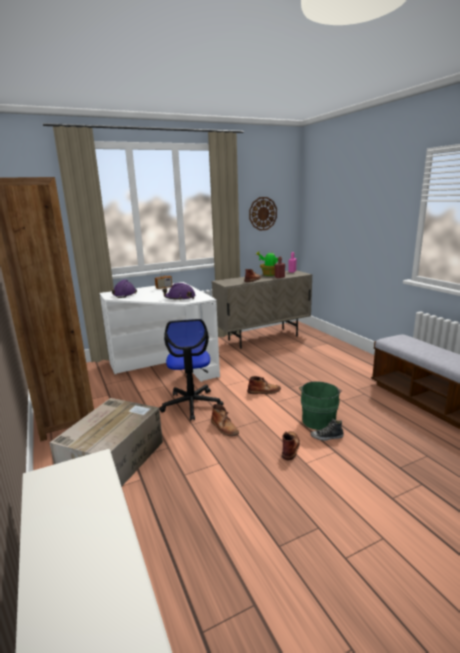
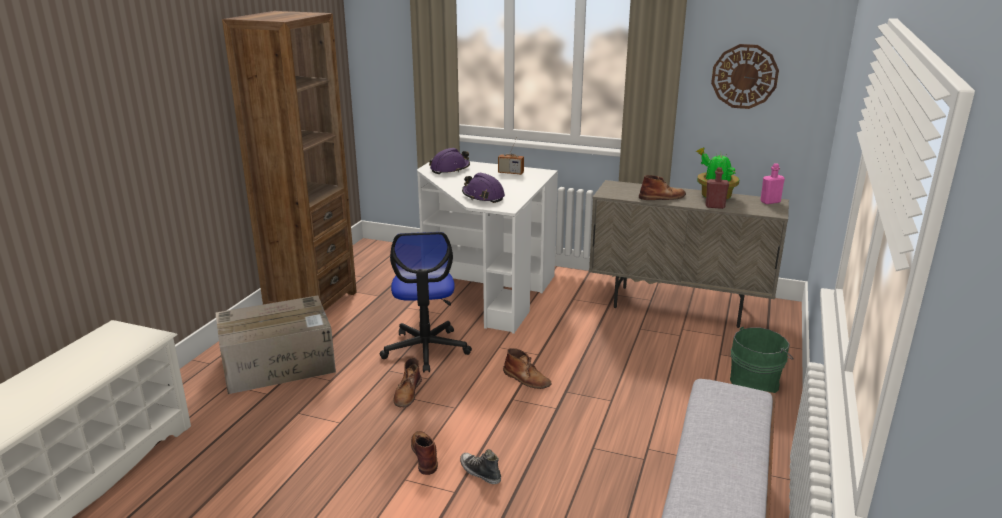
camera: 45 degrees right, 5 degrees up
(191, 404) = (426, 349): office chair -> office chair turned 45 degrees counterclockwise
(290, 447) = (424, 454): brown boot -> brown boot turned 75 degrees counterclockwise
(319, 420) = (513, 449): green bucket -> green bucket (756, 382)

